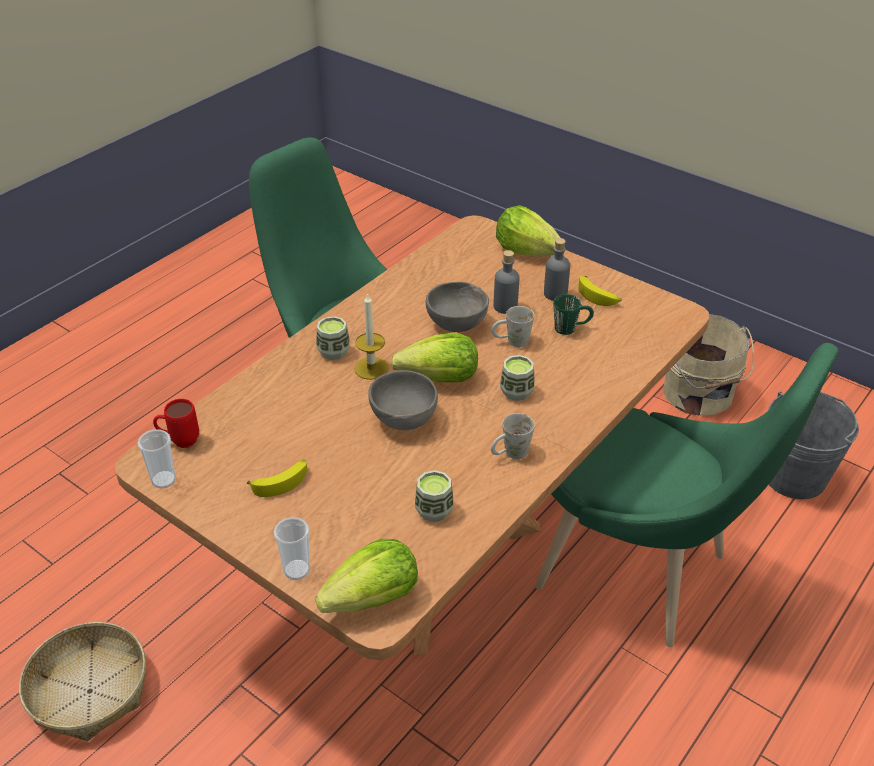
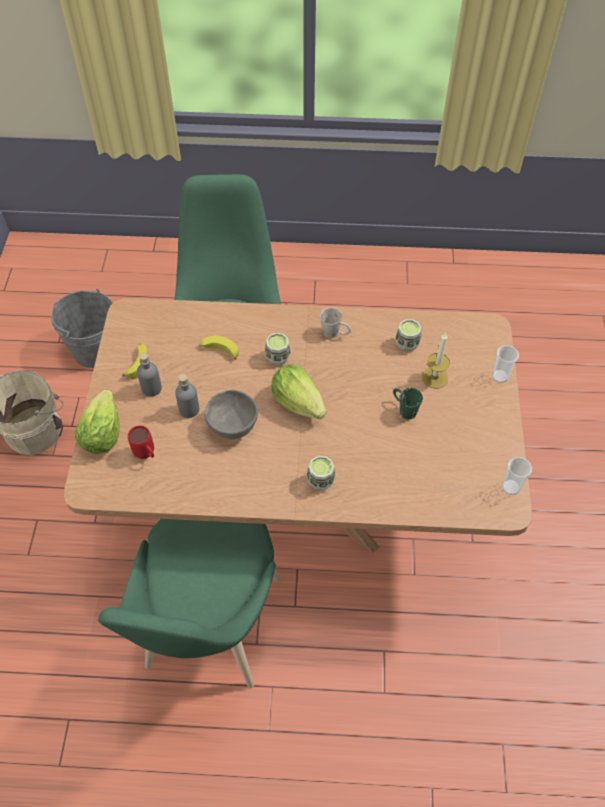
camera: 125 degrees left, 15 degrees up
(89, 691) = (549, 620): basket -> none
(179, 441) = (477, 505): red mug -> red mug (147, 455)
(281, 482) = (454, 425): banana -> banana (219, 351)
(371, 368) = (319, 446): candle -> candle (434, 377)
(373, 599) = (483, 335): lettuce -> none
(403, 420) = (352, 399): grey bowl -> none
(511, 341) = (228, 385): white mug -> none
(571, 328) = (187, 361): green mug -> green mug (403, 409)

